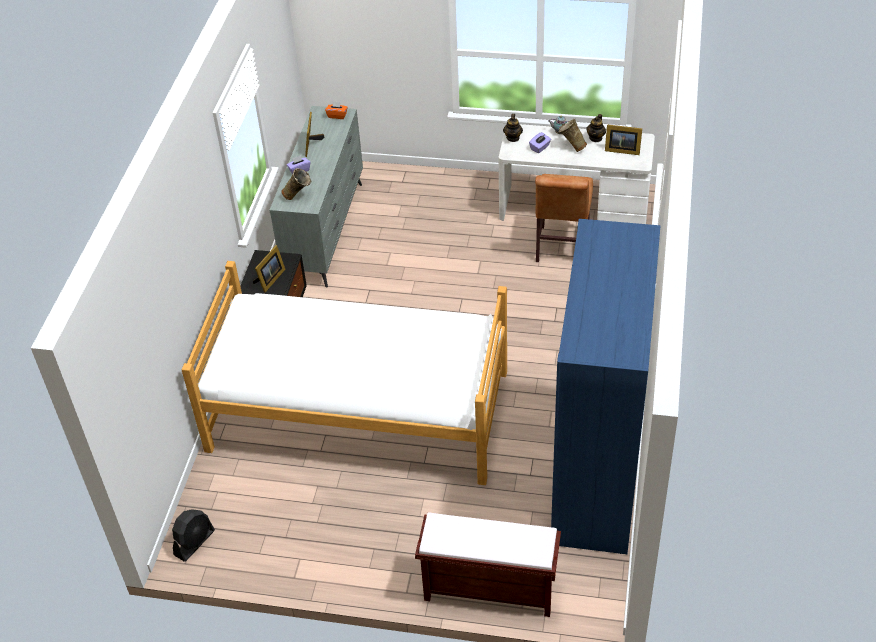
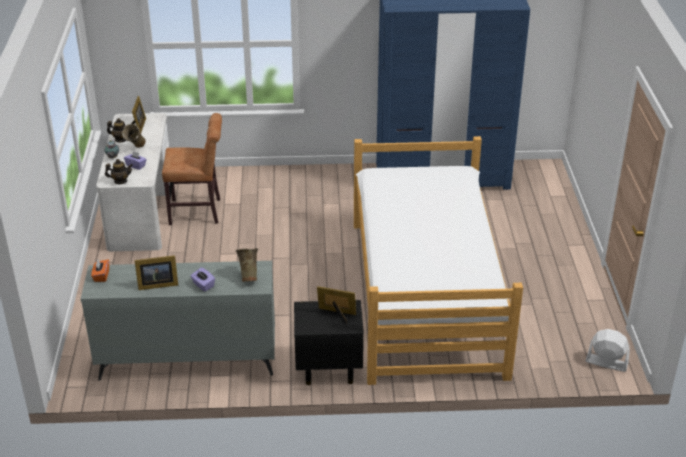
camera: 105 degrees left, 10 degrees down
(194, 542) = (606, 362): black fan -> white fan
(488, 589) = (560, 210): brown bench -> none

